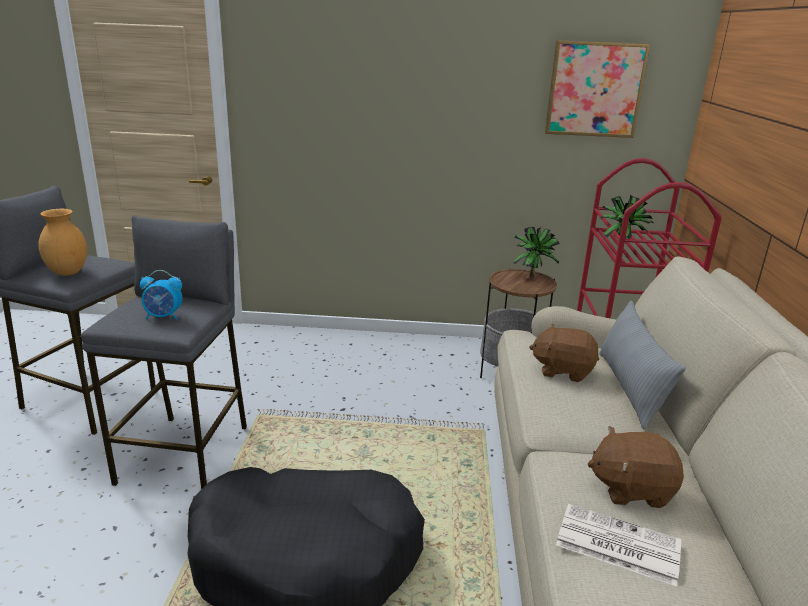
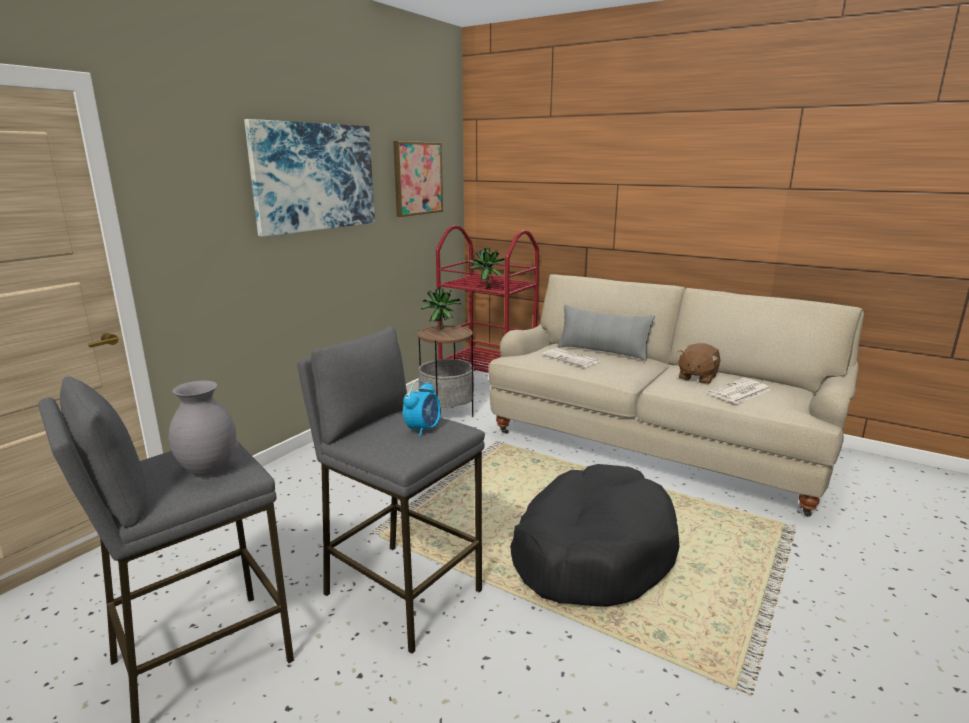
camera: 60 degrees left, 5 degrees down
(67, 273) = (208, 471): brown vase -> grey vase
(424, 75) = (314, 177): none -> picture
(562, 370) = (571, 358): brown plush toy -> newspaper

